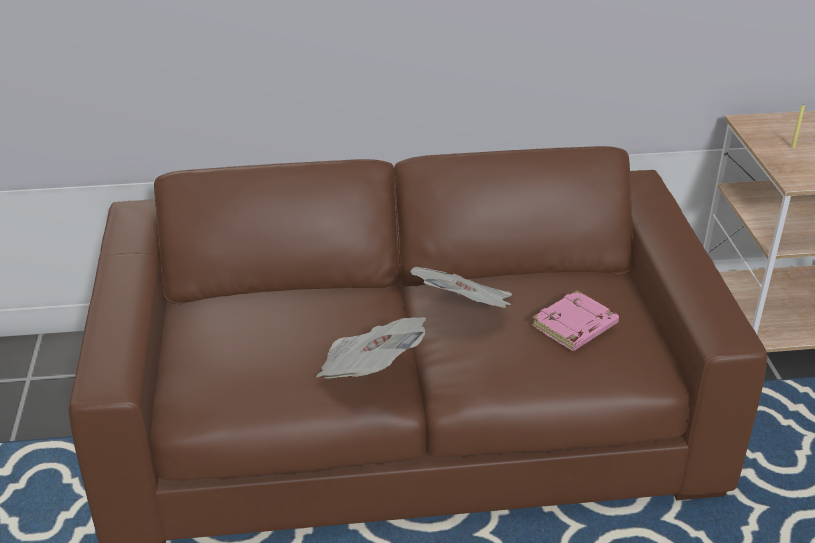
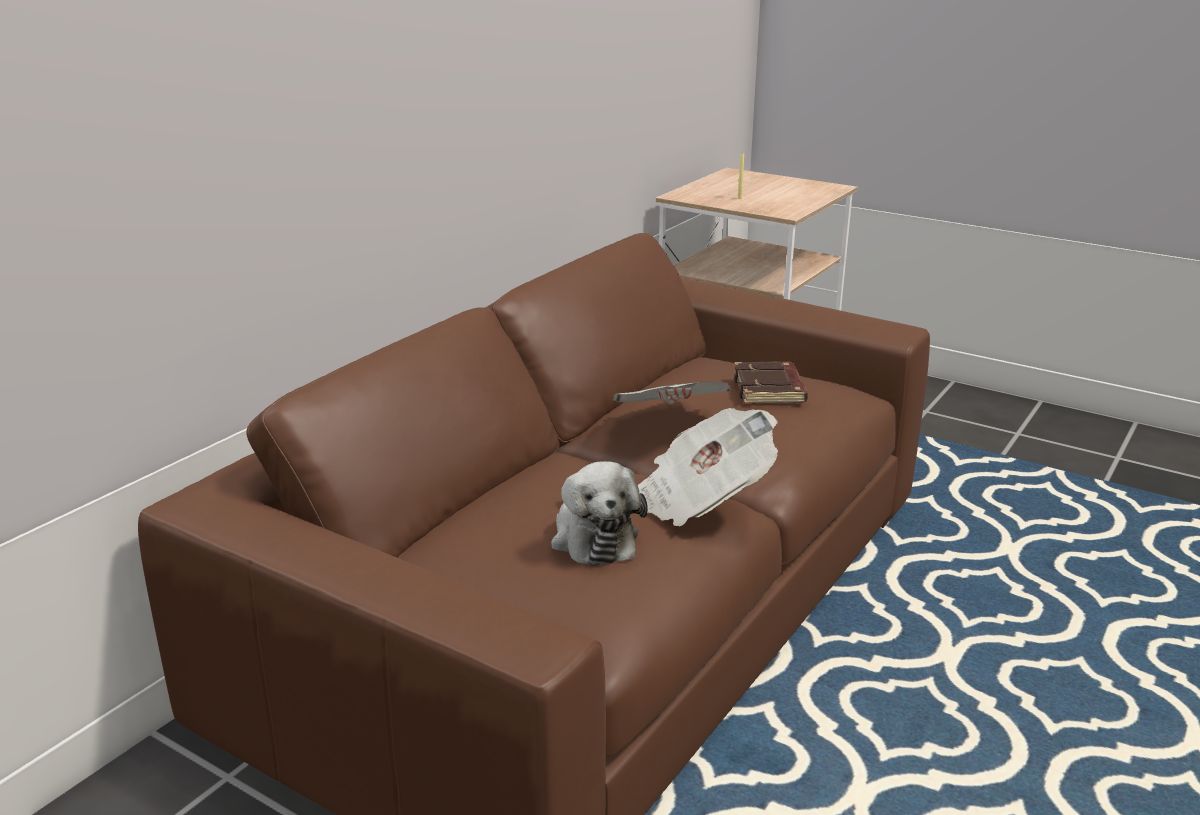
camera: 50 degrees left, 10 degrees down
(278, 352) = (593, 537): none -> plush toy
(575, 327) = (770, 390): pink book -> brown book

